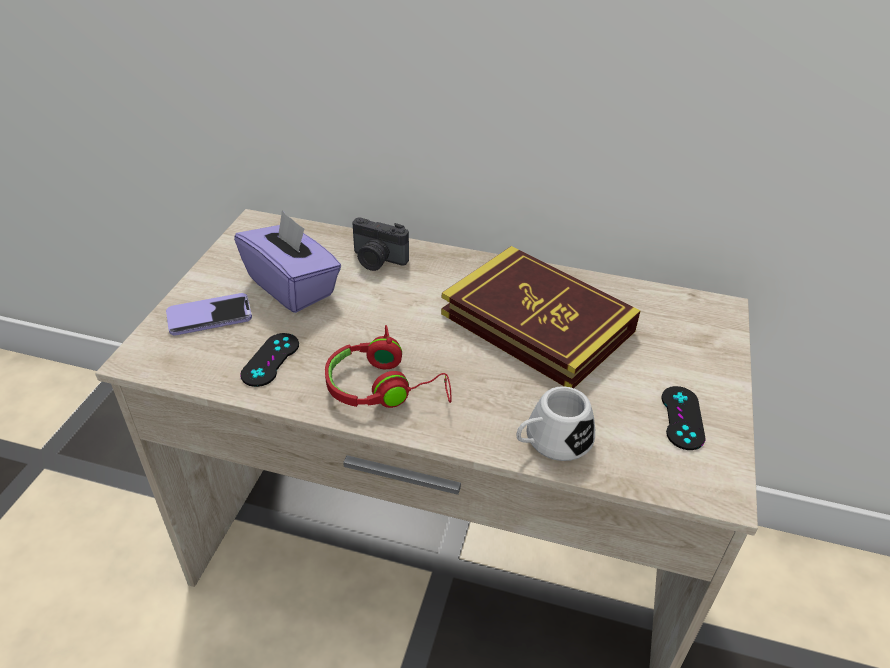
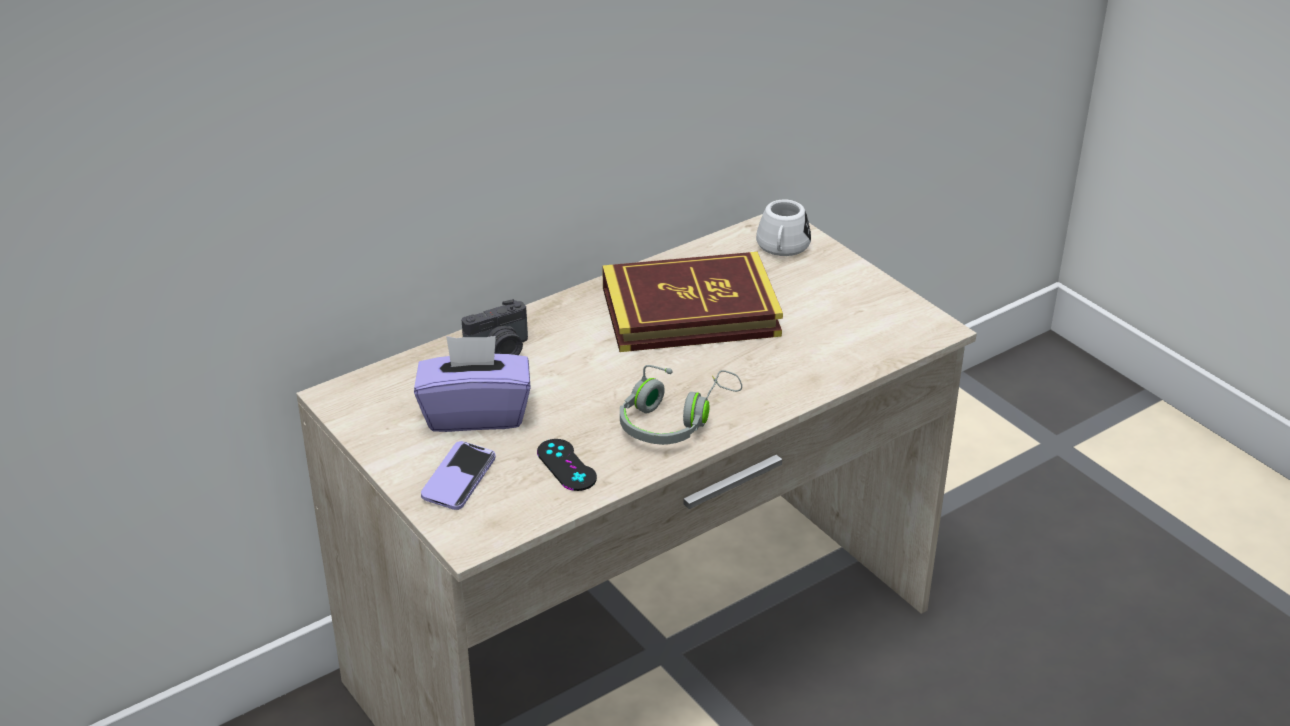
camera: 50 degrees left, 5 degrees down
(386, 387) = (674, 419): red headphones -> grey headphones
(551, 441) = (819, 371): white mug -> white mug (782, 248)
(682, 418) = (861, 305): black game controller -> none

